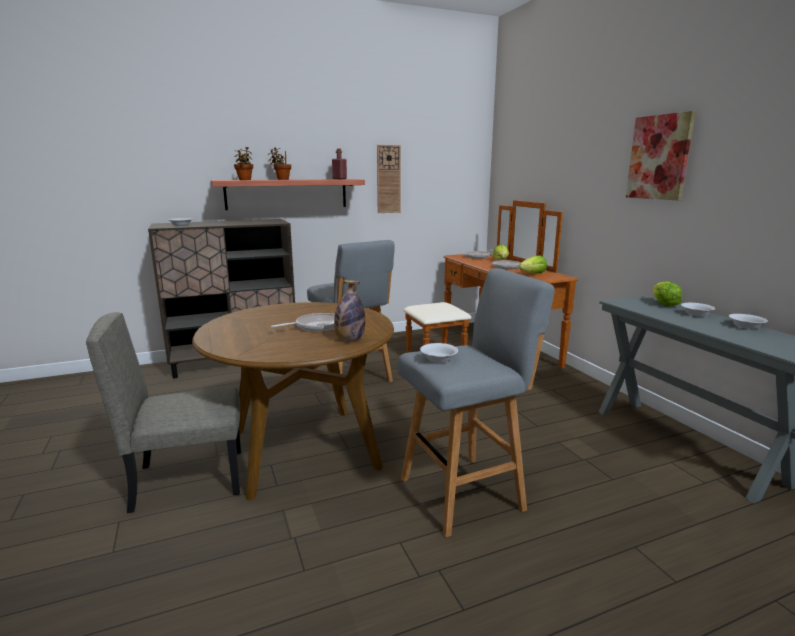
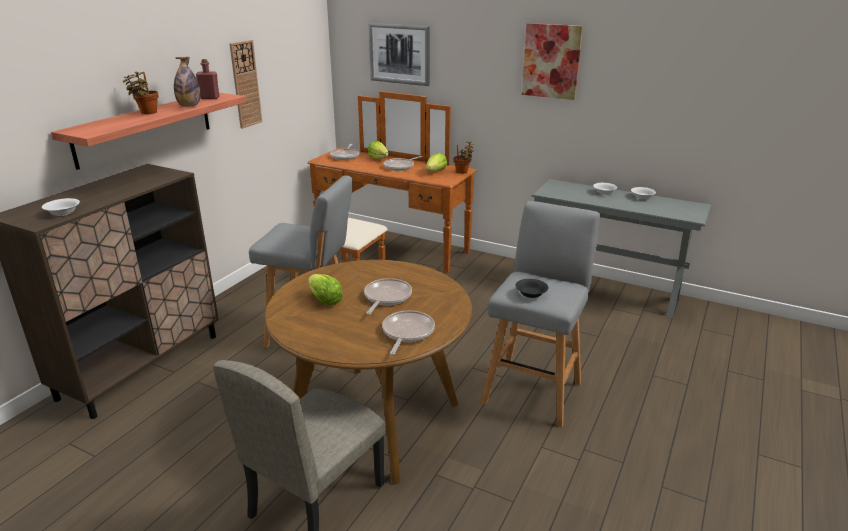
camera: 40 degrees left, 10 degrees up
(245, 180) = (115, 125): potted plant -> potted plant (463, 172)
(278, 347) = (407, 333): none -> frying pan
(350, 339) = (443, 300): bottle -> bottle (189, 106)
(438, 359) = (530, 294): white bowl -> black bowl
(533, 165) = (399, 54): none -> picture
(663, 304) = (574, 187): lettuce -> lettuce (325, 300)

